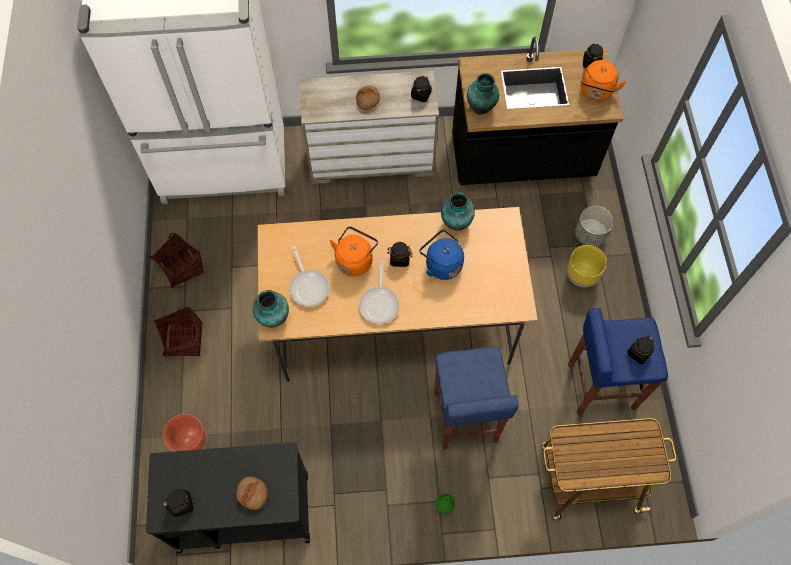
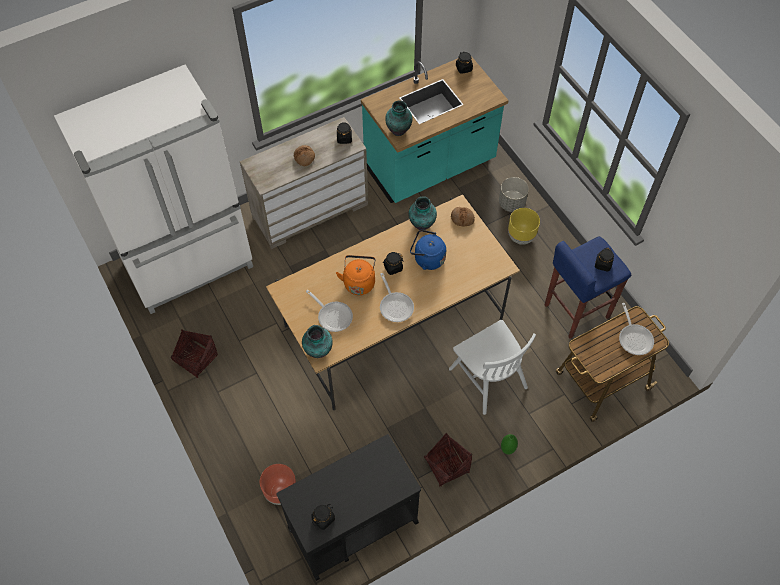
camera: 25 degrees left, 5 degrees down
(183, 340) = (230, 415): basket -> basket (446, 465)
(252, 493) = (375, 486): bread -> bread (462, 218)
(464, 418) = (488, 377): blue stool -> white chair
(522, 159) = (430, 166): black counter -> turquoise counter
(596, 92) = (478, 88): orange kettle -> none
(631, 455) = (634, 338): none -> frying pan

